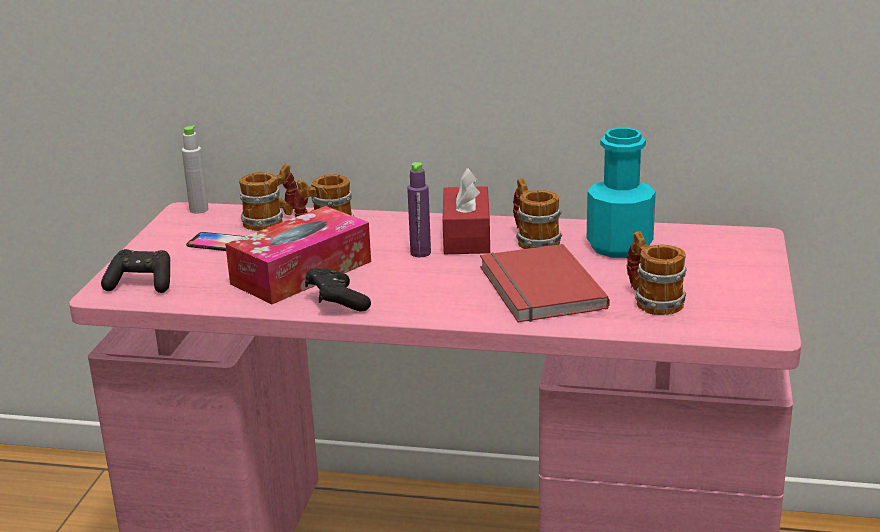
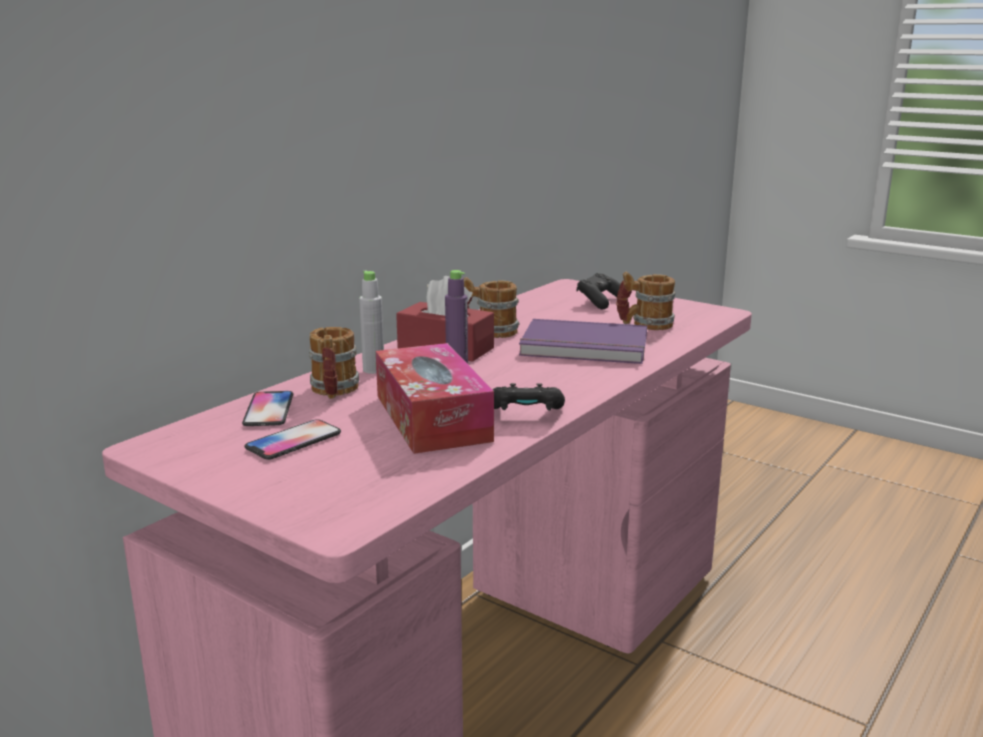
camera: 65 degrees left, 5 degrees down
(141, 284) = (341, 500): black game controller -> black game controller (600, 302)
(199, 210) = (160, 439): grey bottle -> grey bottle (373, 370)
(271, 221) = (269, 410): mug -> phone
(537, 288) = (584, 348): red book -> purple book
(619, 246) = (537, 314): turquoise bottle -> none

